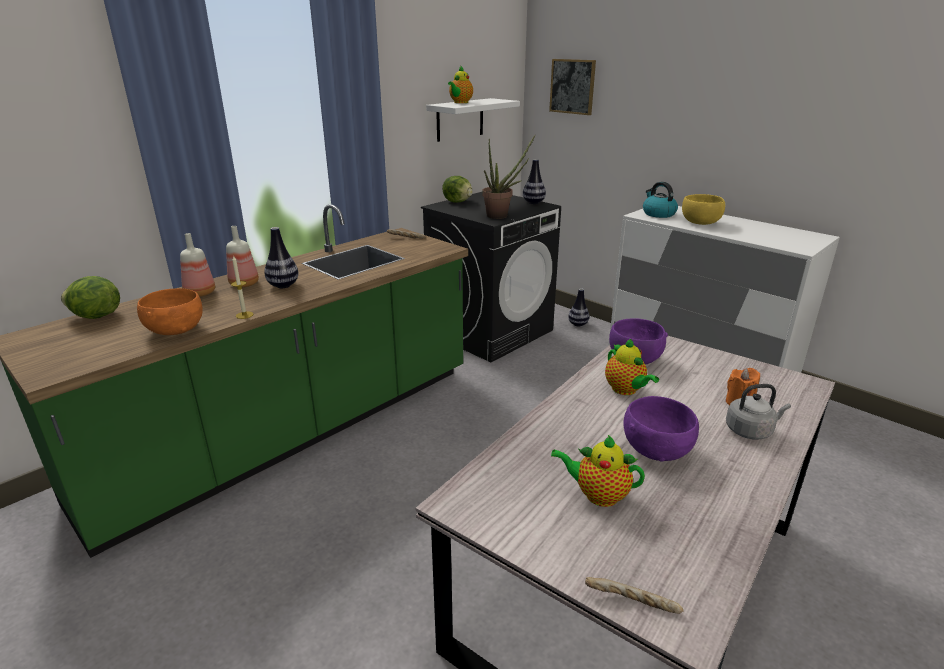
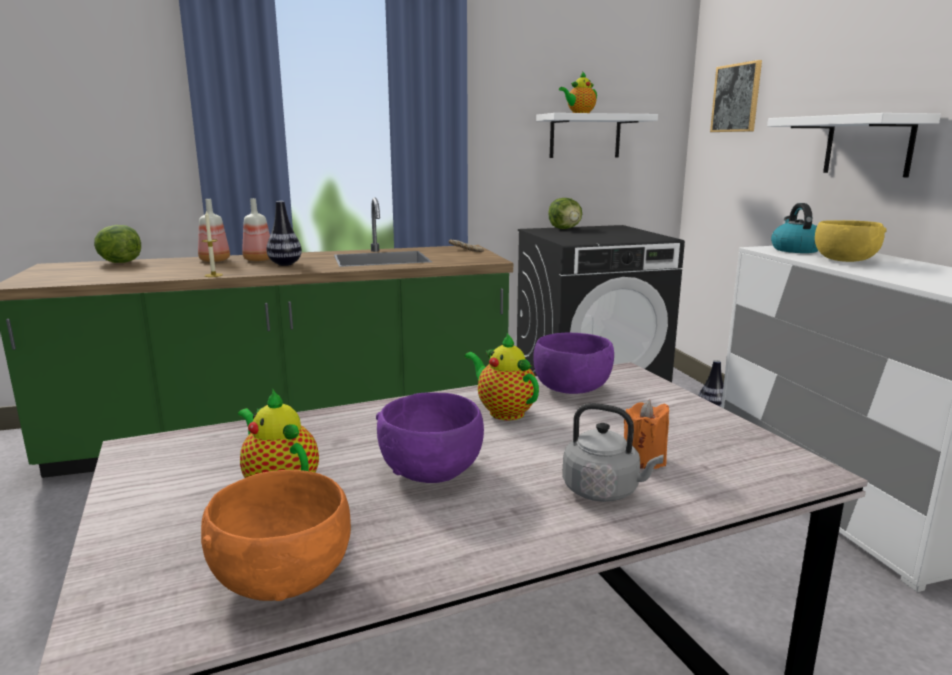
camera: 30 degrees right, 10 degrees down
(175, 330) = (147, 275): orange bowl -> orange bowl (281, 576)
(501, 215) = (590, 240): potted plant -> none
(533, 203) = (653, 235): vase -> none
(625, 390) = (503, 412): teapot -> teapot turned 135 degrees clockwise
(632, 603) = (108, 592): bread -> none
(691, 136) = (868, 145): none -> white shelf

